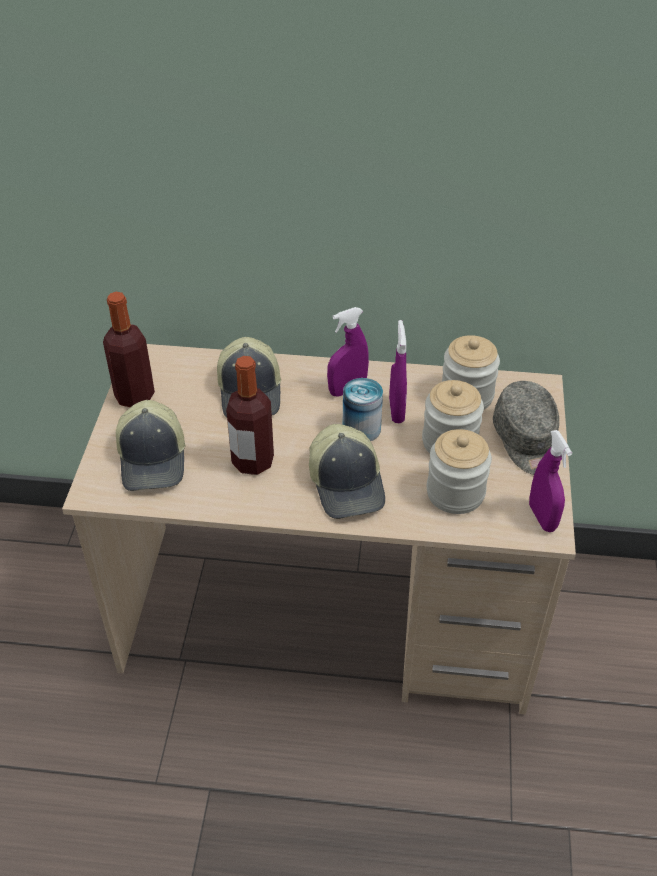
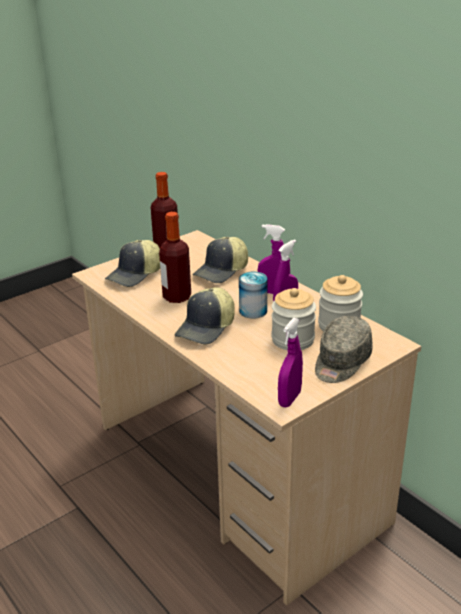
camera: 45 degrees right, 15 degrees down
(455, 493) = (257, 361): jar -> none

